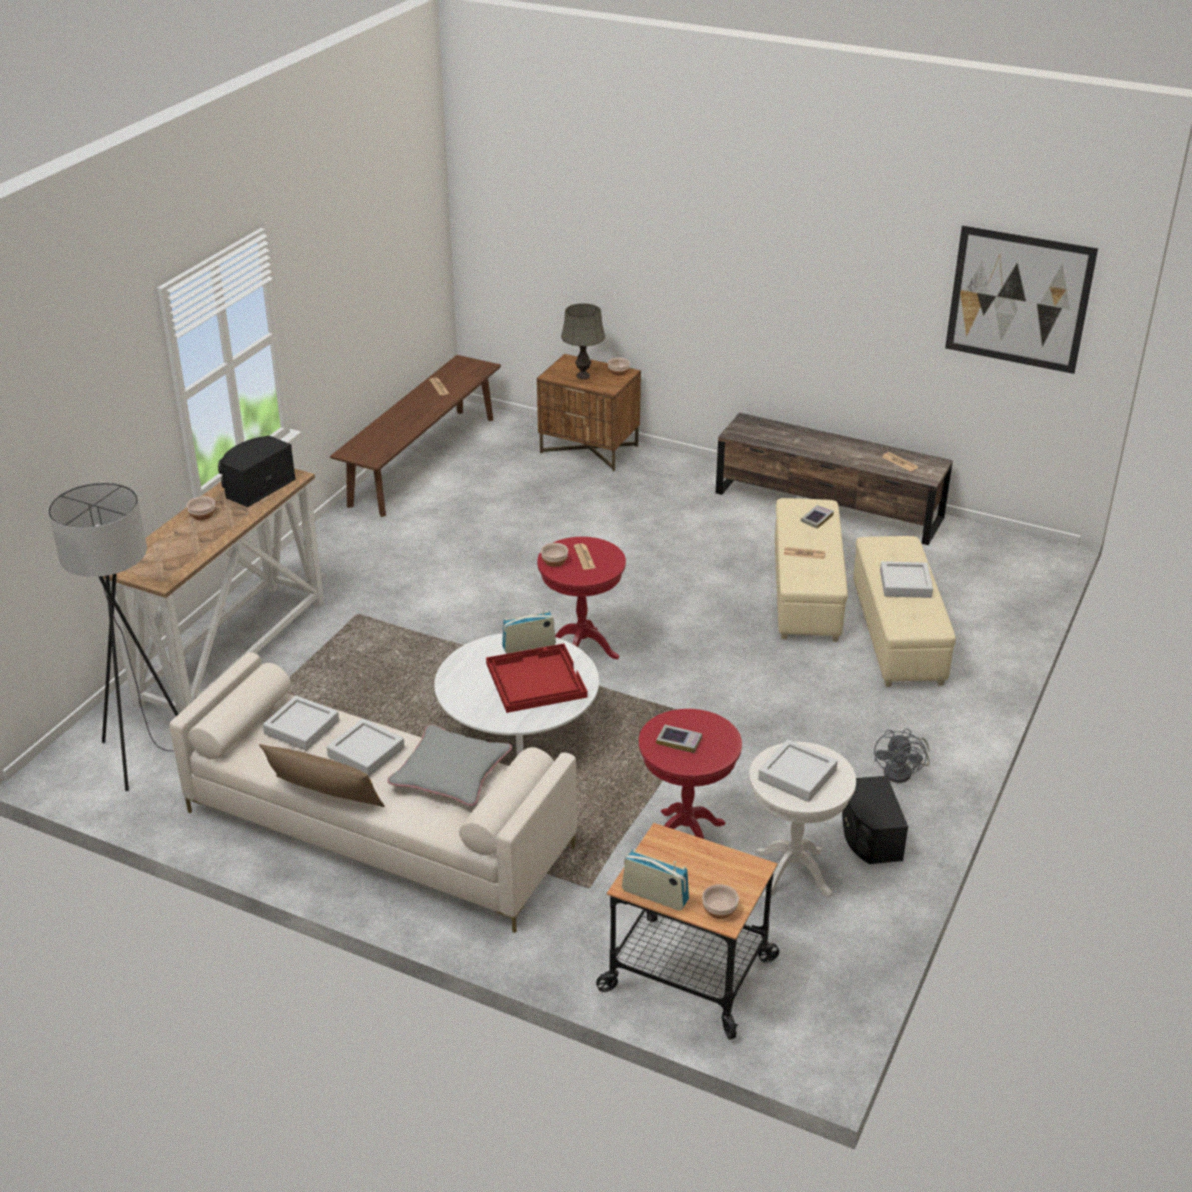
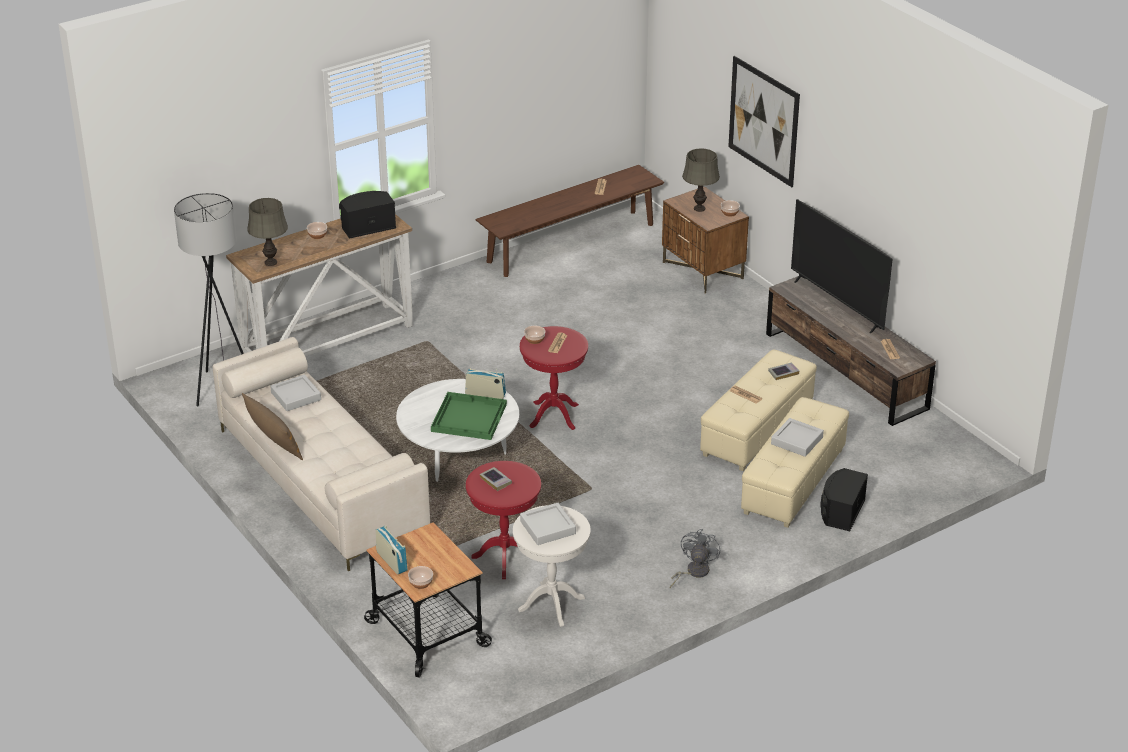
camera: 30 degrees right, 0 degrees up
(169, 564) = (270, 262): none -> grey table lamp
(366, 752) = (320, 424): grey tray -> none
(451, 773) = (358, 455): grey pillow -> none
(535, 680) = (468, 417): red tray -> green tray
(802, 434) = (837, 304): none -> television
(869, 837) = (626, 602): black speaker -> black speaker (840, 511)
(903, 772) = (693, 572): grey fan -> grey fan turned 150 degrees clockwise
(1019, 299) = (982, 239): picture -> picture (763, 121)

